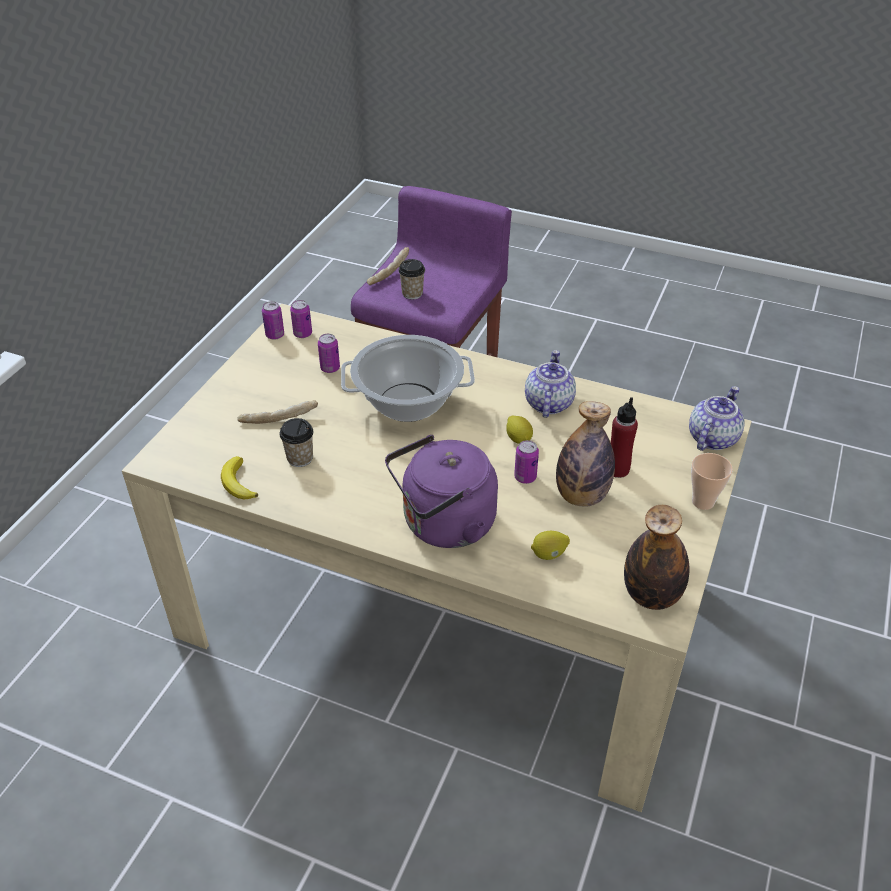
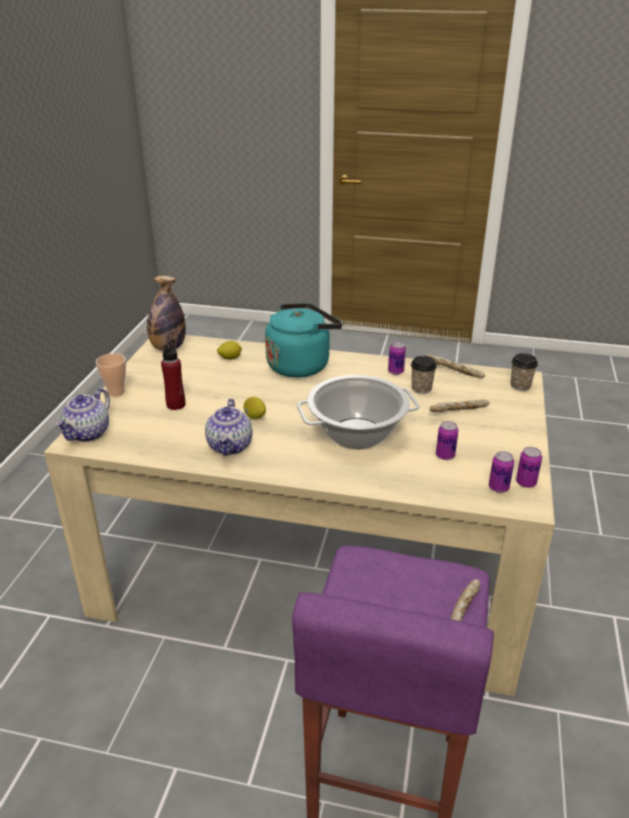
camera: 170 degrees right, 10 degrees down
(238, 483) = (454, 372): banana -> bread
(412, 294) = (413, 582): cup -> cup (520, 386)
(444, 525) = (301, 365): purple kettle -> turquoise kettle
(525, 477) = (248, 393): can -> can (395, 371)
(581, 496) = (206, 387): bottle -> none

